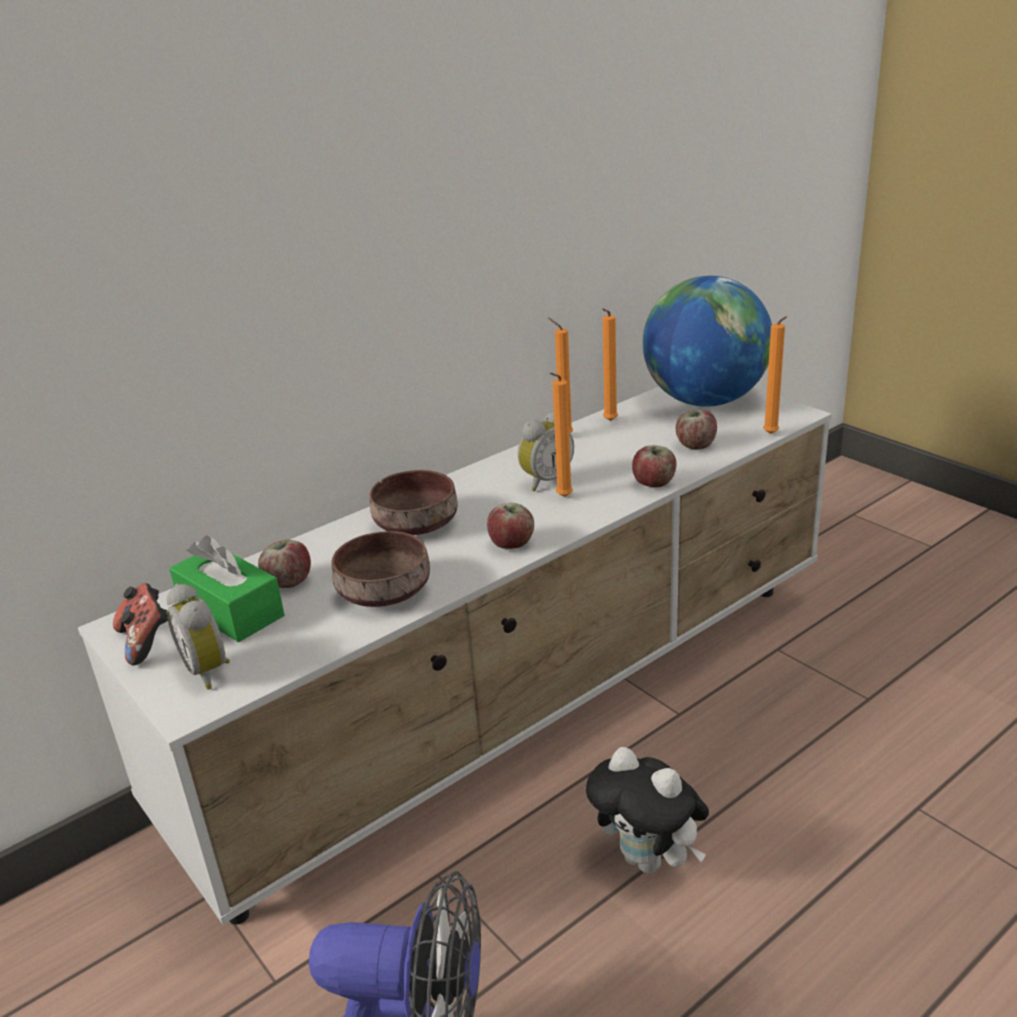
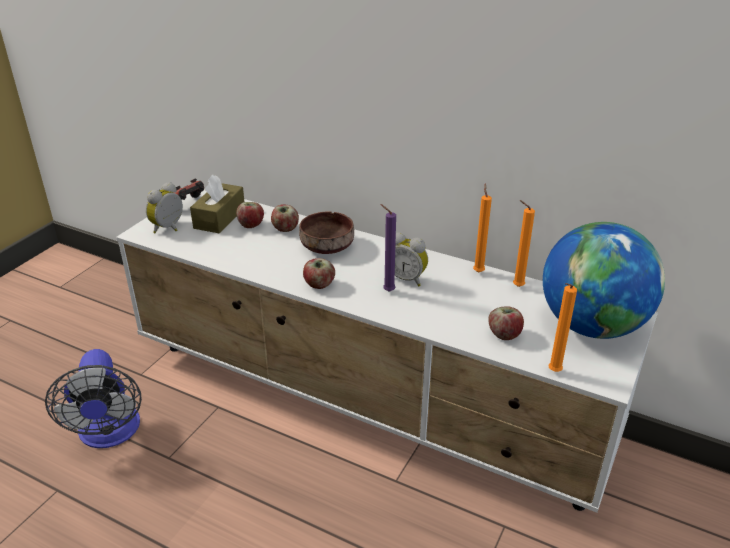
camera: 65 degrees right, 5 degrees up
(231, 610) = (219, 218): green tissue box -> brown tissue box
(382, 591) = (251, 255): brown bowl -> none
(562, 498) = (387, 291): orange candle -> purple candle
(649, 860) = (254, 495): plush toy -> none
(654, 484) = (429, 326): apple -> apple (285, 229)

